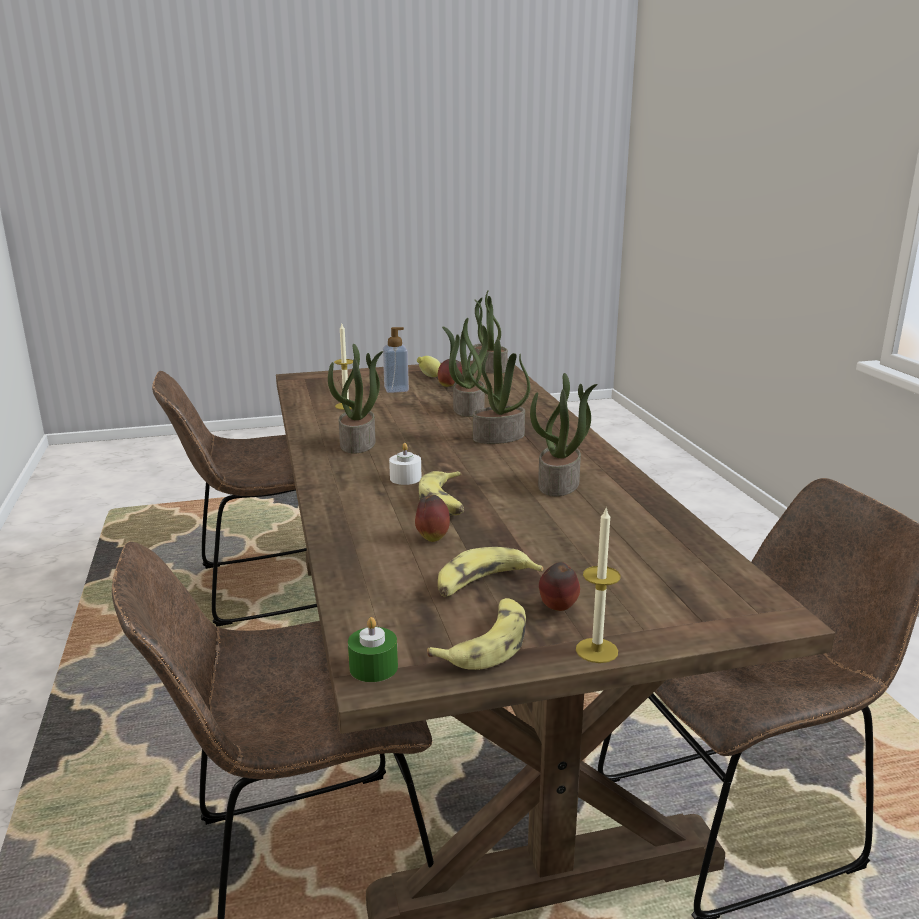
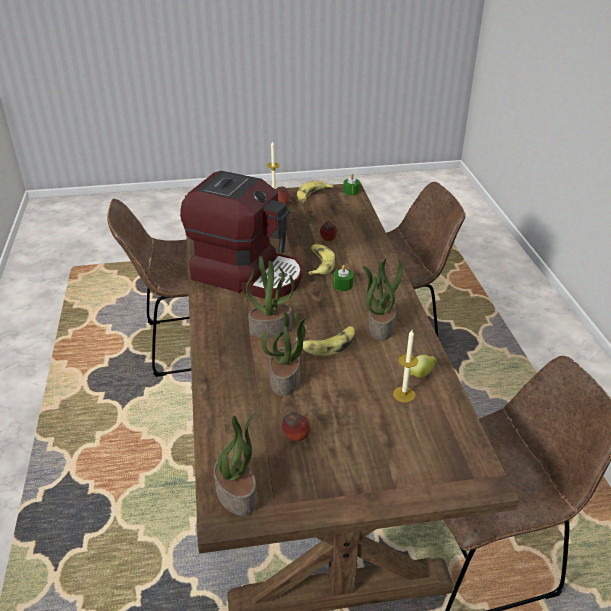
camera: 175 degrees left, 15 degrees up
(396, 389) = (356, 432): soap dispenser -> none
(405, 478) = (342, 285): white candle -> green candle
(429, 377) = (318, 469): lemon -> lemon (421, 374)
(483, 584) = (308, 217): banana -> banana (329, 344)
(559, 484) = (248, 274): potted plant -> coffee machine

